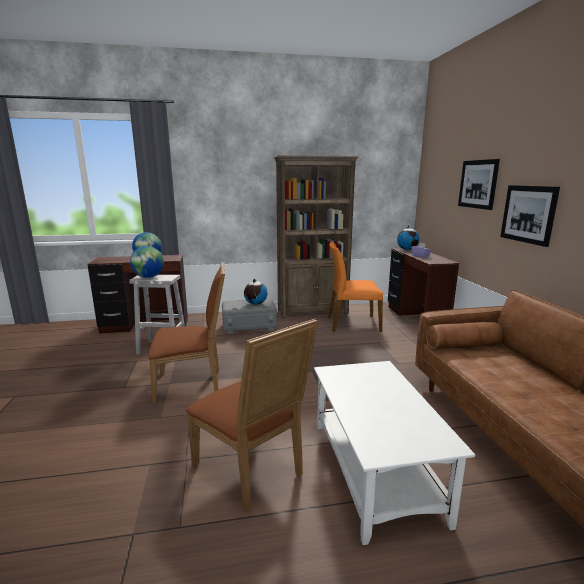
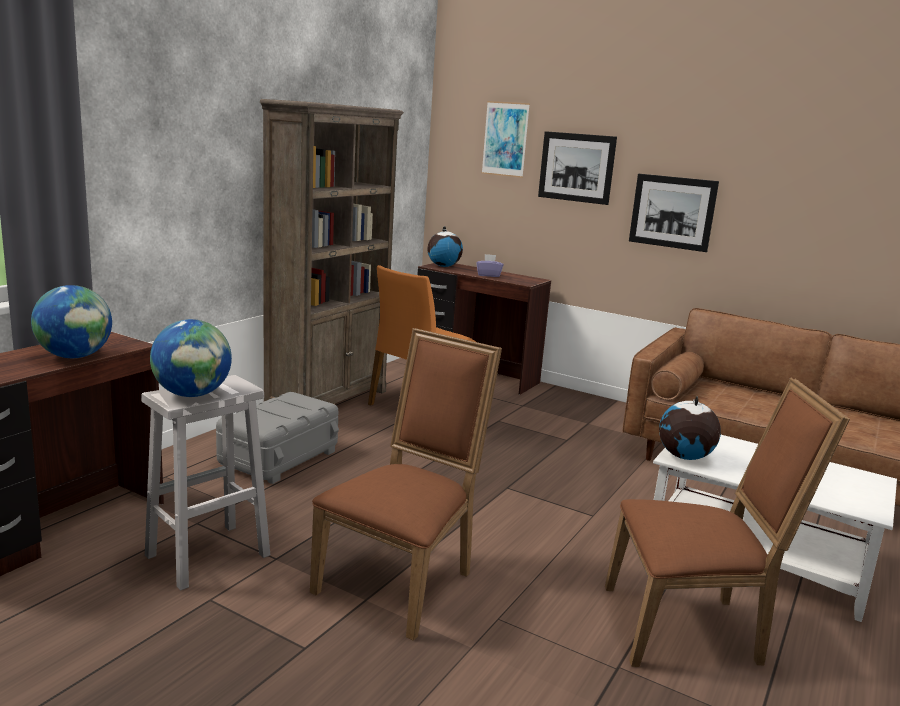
camera: 50 degrees left, 0 degrees up
(255, 304) = (295, 408): globe -> globe (684, 457)
(447, 169) = (505, 139): none -> picture

